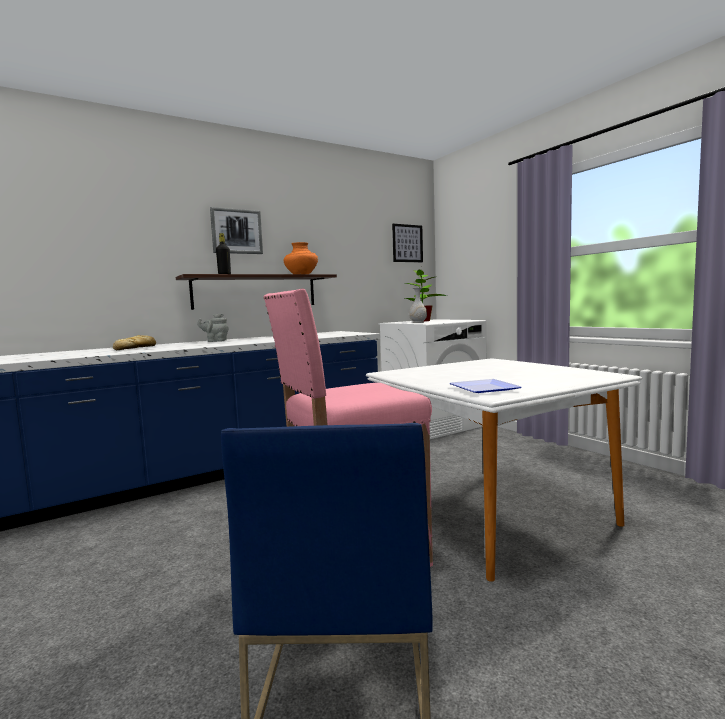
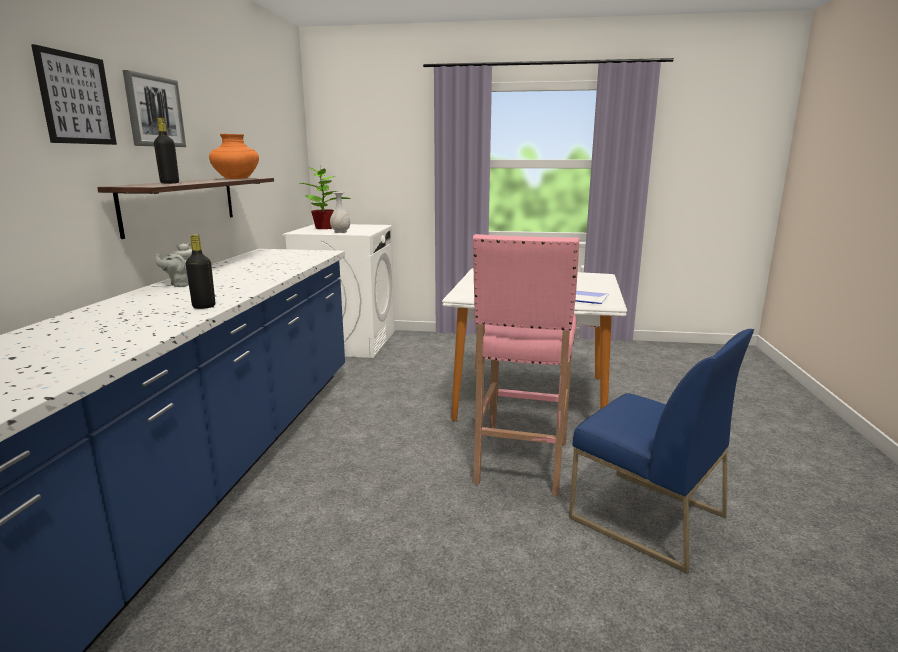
camera: 50 degrees left, 10 degrees up
(136, 347) = (119, 314): bread -> none
(168, 348) = (204, 306): none -> black bottle
(407, 243) = (290, 132): picture -> picture (76, 99)

